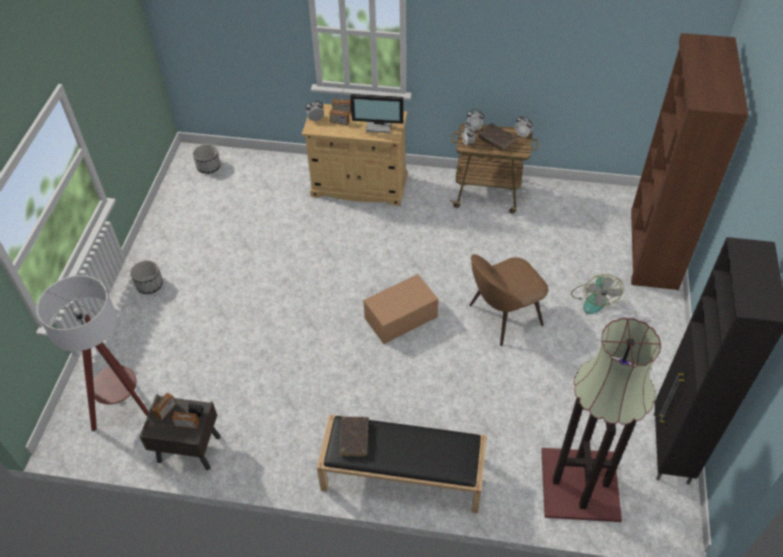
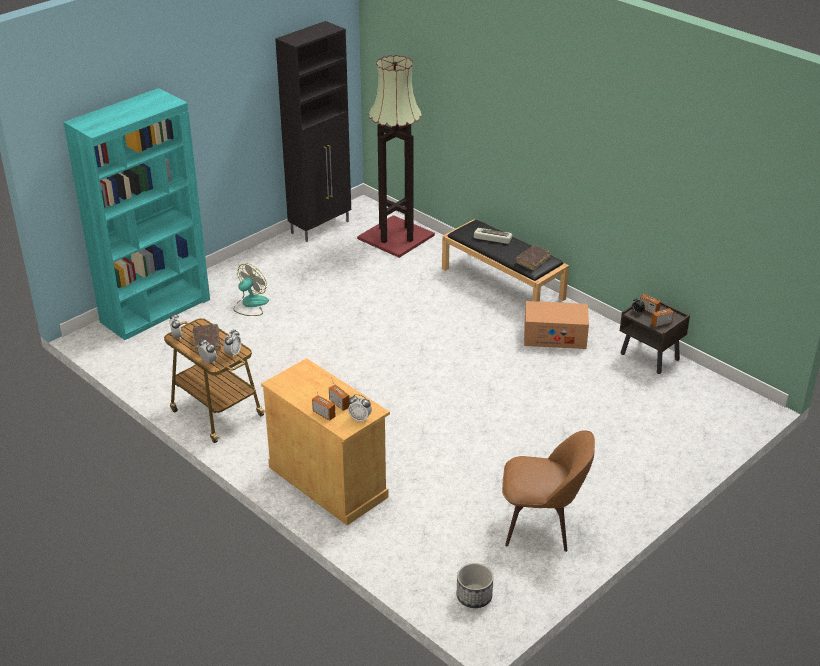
camera: 145 degrees left, 15 degrees down
(127, 412) = (690, 399): floor lamp -> none
(149, 285) = (622, 490): planter -> none
(379, 125) = (305, 382): monitor -> none
(401, 317) = (411, 359): cardboard box -> cardboard box (554, 336)
(425, 452) = (492, 238): none -> keyboard
(502, 316) = (331, 325): brown chair -> brown chair (541, 524)
(652, 249) = (156, 310): brown bookcase -> turquoise bookcase

